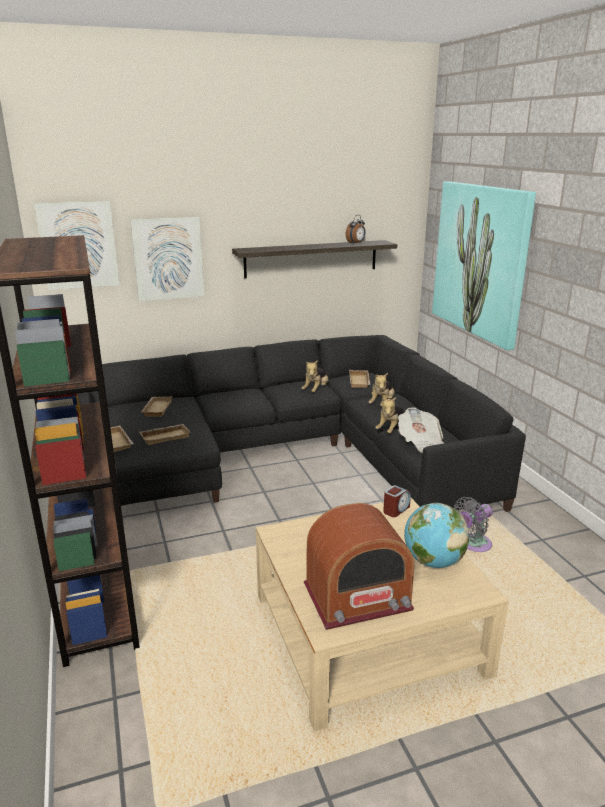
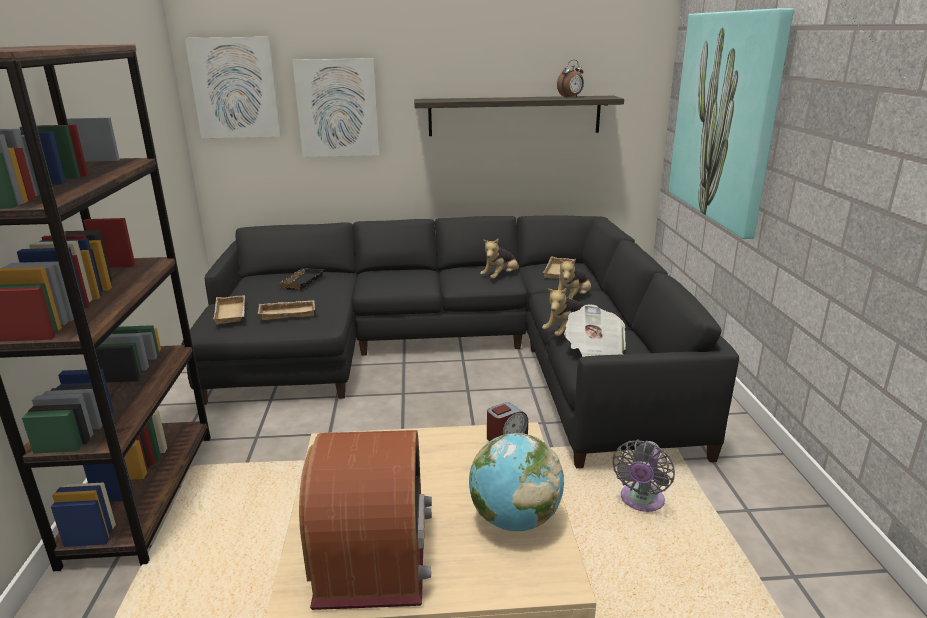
camera: 15 degrees right, 0 degrees up
(156, 409) = (301, 281): beige tray -> black tray
(357, 597) = (374, 554): radio -> radio turned 90 degrees counterclockwise
(473, 545) = (640, 501): grey fan -> grey fan turned 45 degrees counterclockwise

